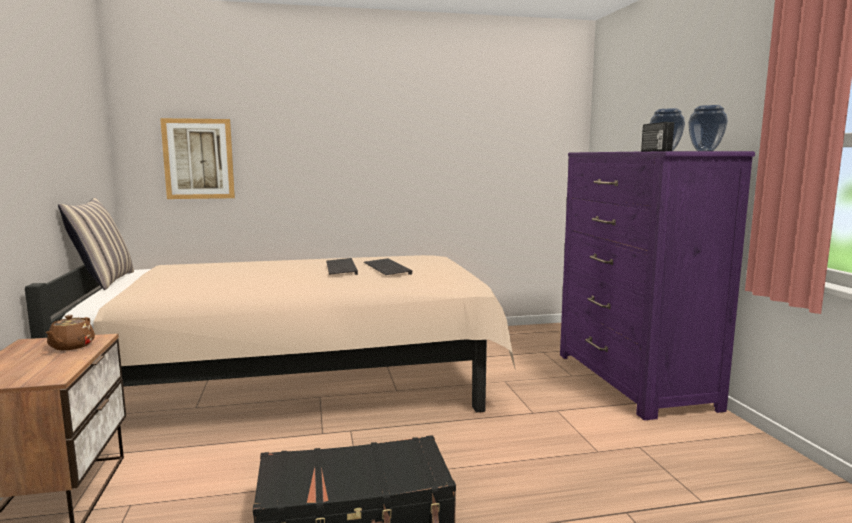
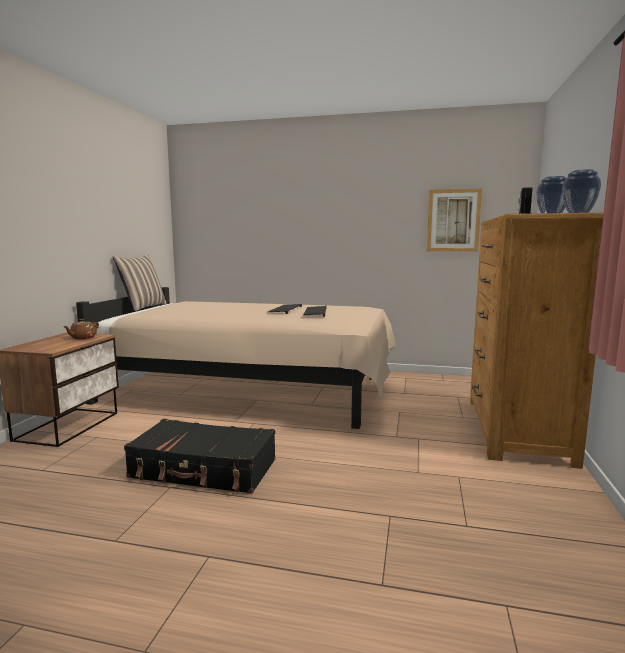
camera: 25 degrees right, 0 degrees up
(198, 159) = (220, 231): picture -> picture (453, 220)
(632, 380) = (515, 429): purple dresser -> brown dresser

